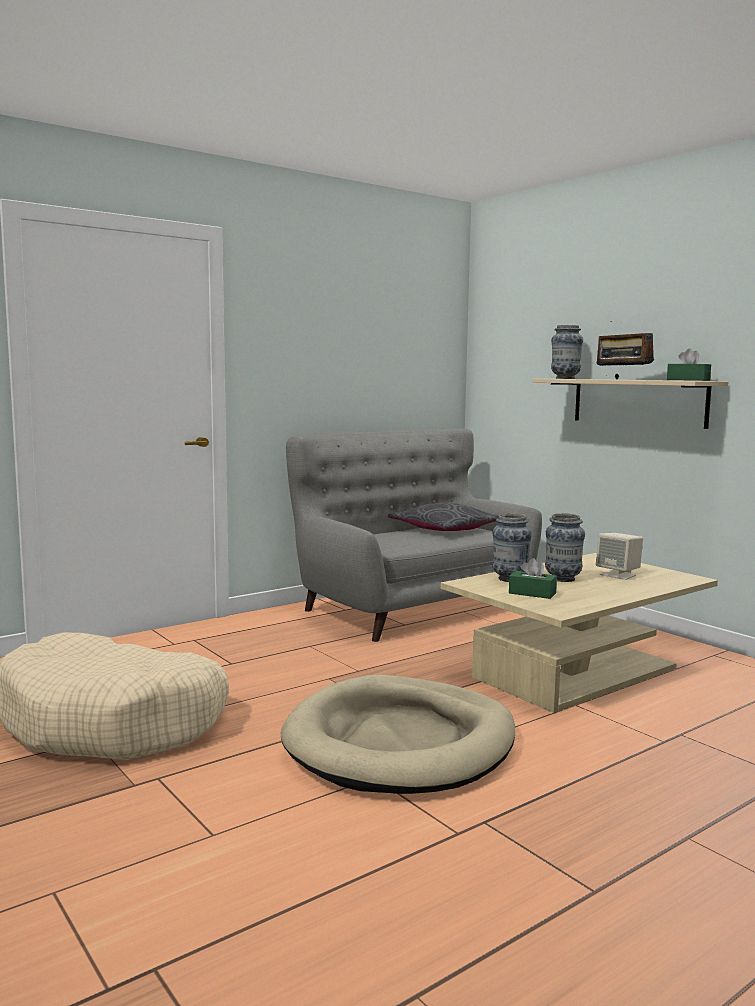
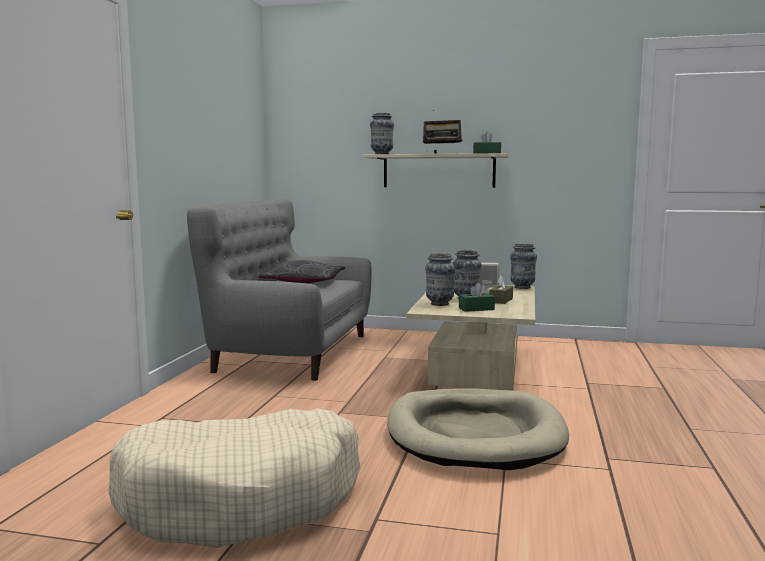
camera: 40 degrees left, 0 degrees up
(599, 589) = (501, 300): none -> brown tissue box
(690, 578) = (522, 287): none -> vase

